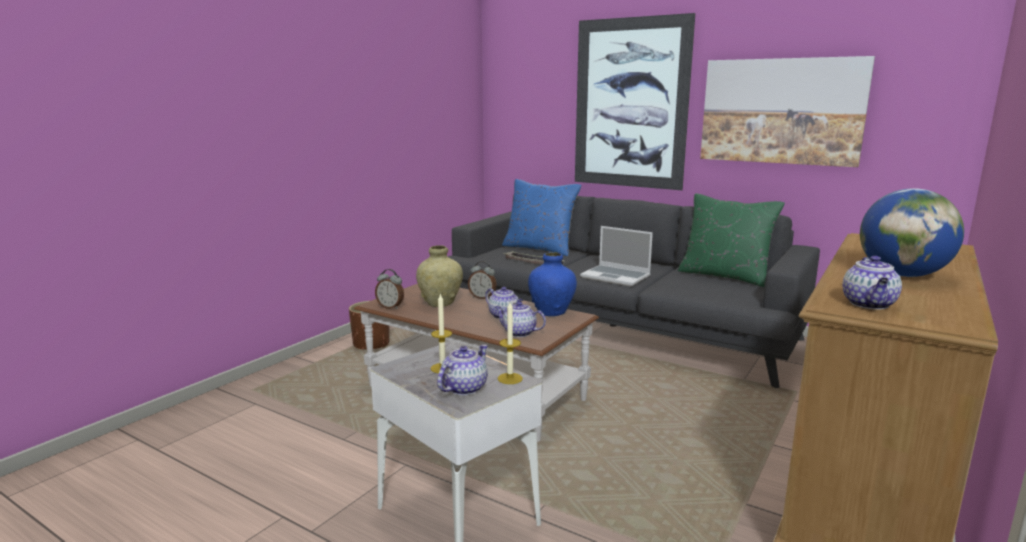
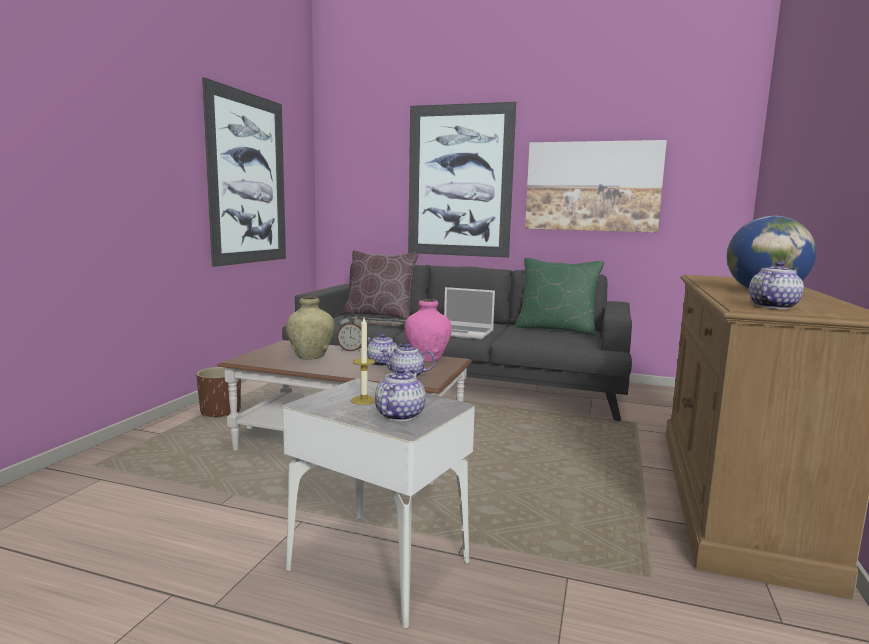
camera: 15 degrees left, 5 degrees down
(390, 307) = (259, 362): alarm clock -> none
(406, 112) = (248, 179): none -> picture
(510, 378) = (441, 404): candle -> none
(540, 248) = (380, 315): blue pillow -> brown pillow
(551, 312) = (427, 359): blue vase -> pink vase
(869, 304) = (772, 306): teapot -> teapot turned 135 degrees counterclockwise

